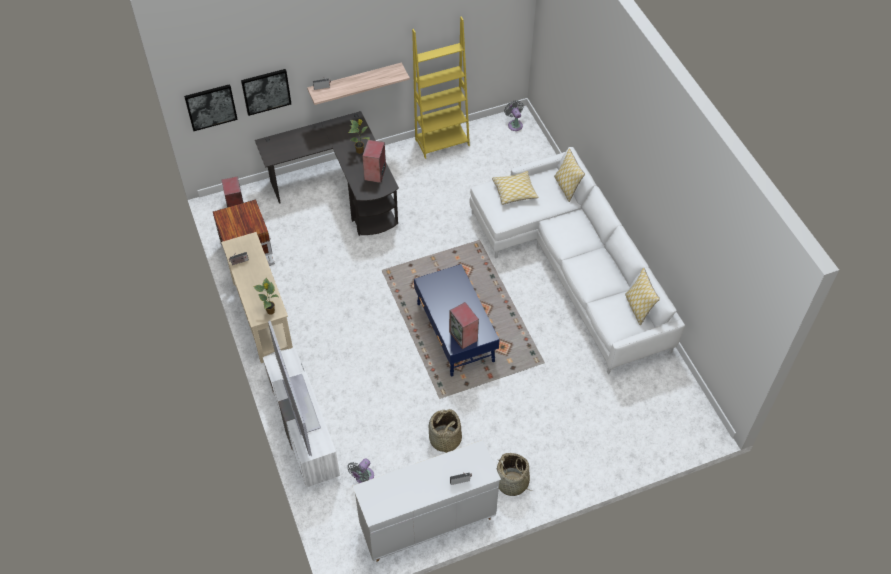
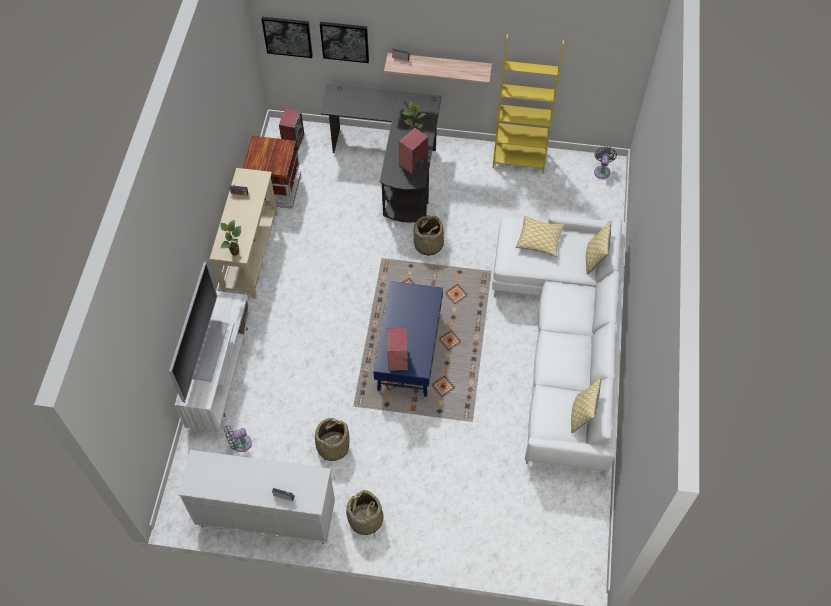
camera: 30 degrees right, 5 degrees up
(413, 242) = (428, 245): none -> basket

